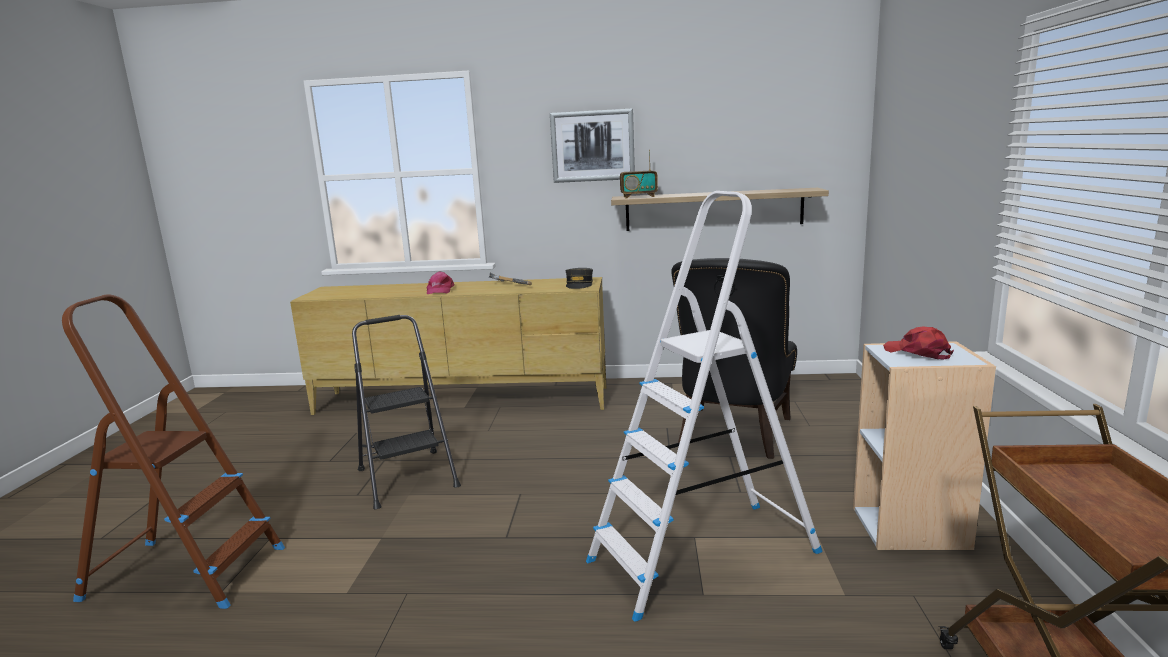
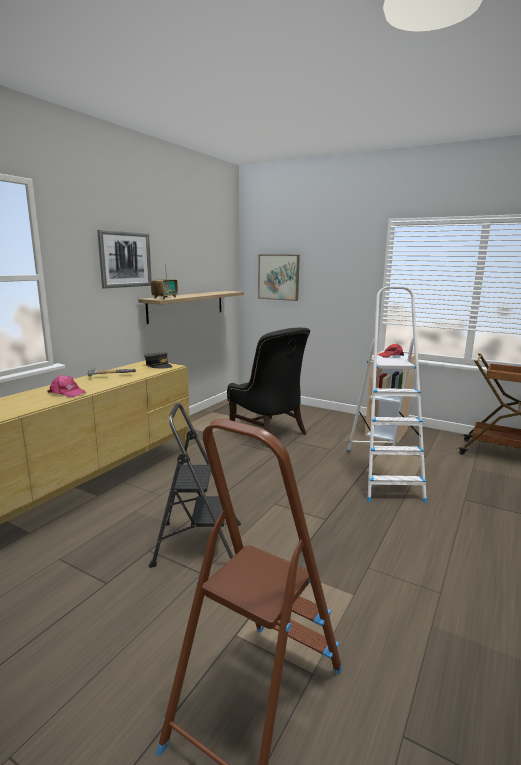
camera: 65 degrees left, 0 degrees up
(899, 163) = (278, 277): none -> picture

